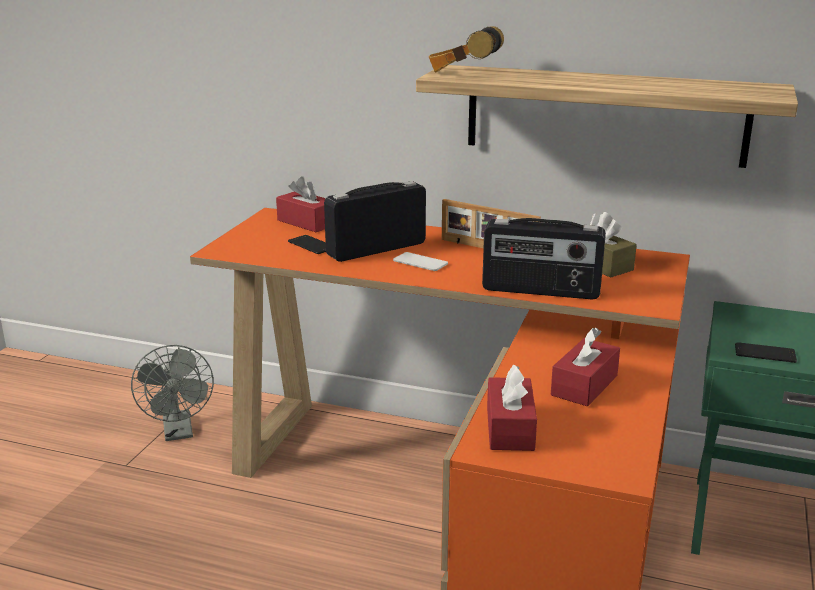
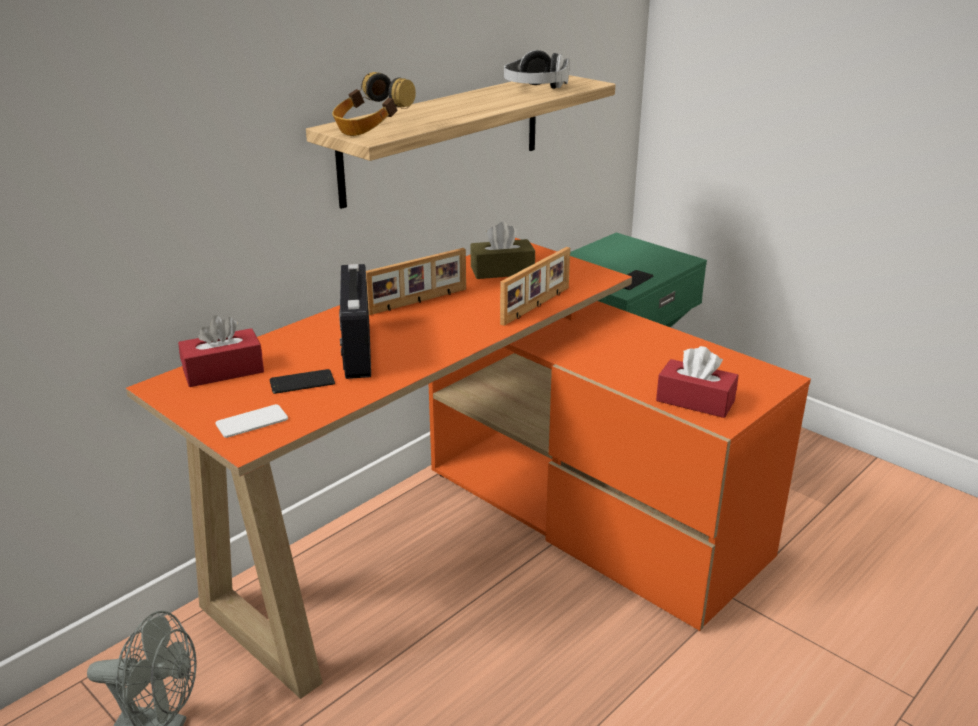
camera: 65 degrees left, 5 degrees up
(420, 262) = (418, 338): phone -> phone (252, 422)
(540, 291) = (537, 306): radio -> picture frame
(584, 385) = (644, 353): red tissue box -> none
(700, 87) = (535, 89): none -> headphones

